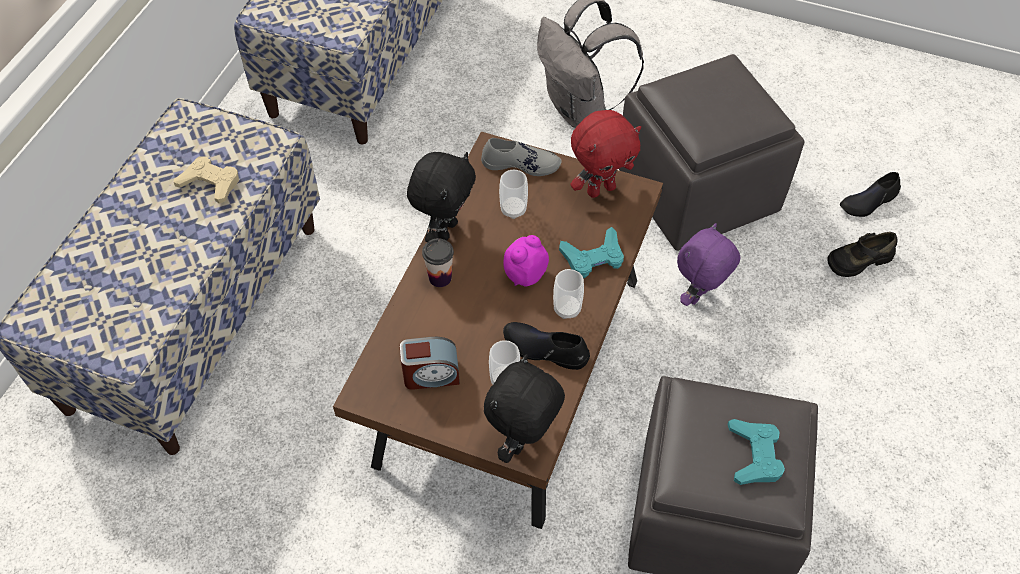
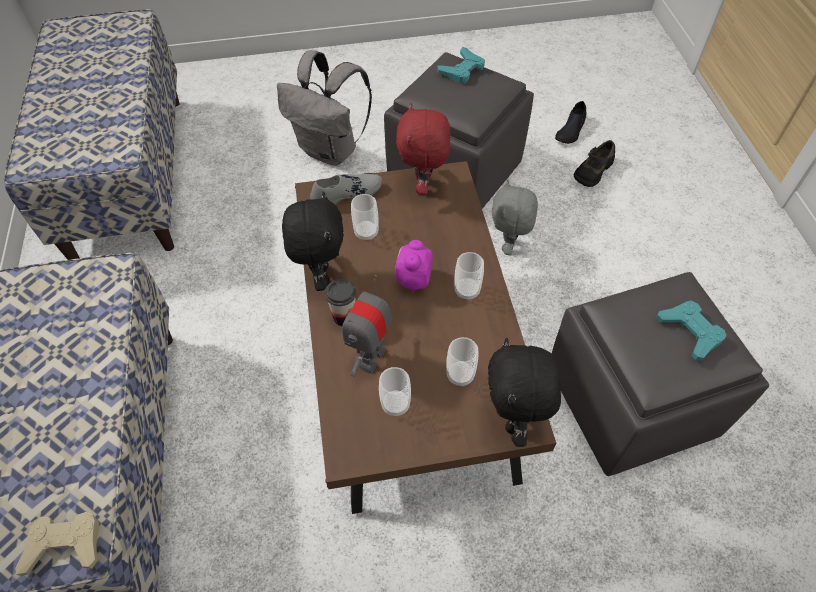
camera: 30 degrees left, 0 degrees up
(210, 183) = (69, 335): beige game controller -> beige game controller (64, 545)
(431, 375) = (395, 404): alarm clock -> cup
(438, 324) = (370, 357): none -> toy robot
(545, 349) = (474, 332): black shoe -> none
(593, 257) = (457, 240): turquoise game controller -> turquoise game controller (462, 70)
(600, 189) = (423, 186): red plush toy -> red plush toy turned 150 degrees clockwise
(699, 296) = (509, 245): purple plush toy -> grey plush toy

